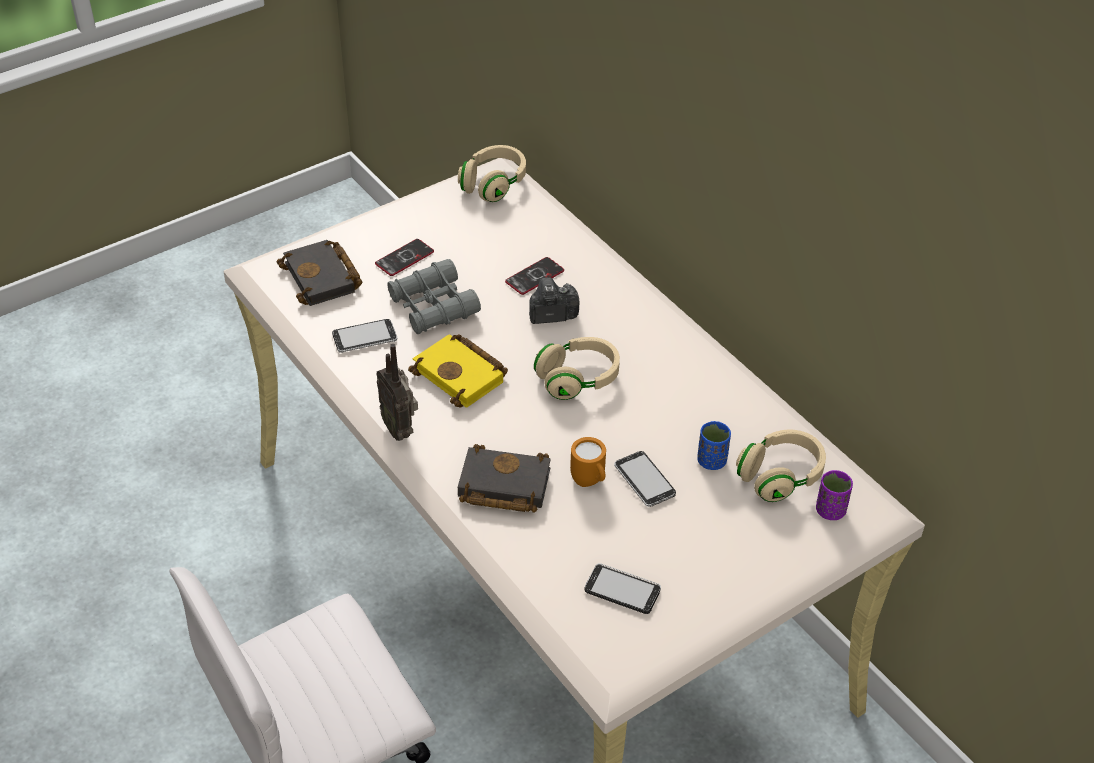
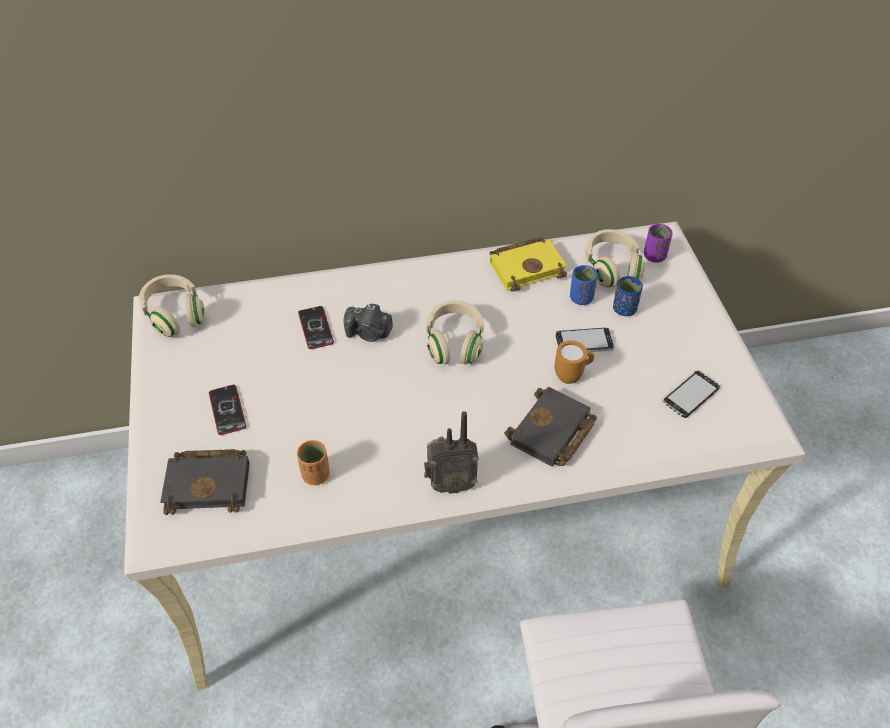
camera: 65 degrees left, 5 degrees up
(365, 338) = (316, 475): phone -> orange cup
(433, 306) = (307, 409): grey binoculars -> none
(462, 375) = (407, 417): yellow book -> yellow book (527, 266)
(551, 314) = (369, 333): camera -> camera turned 90 degrees counterclockwise
(719, 503) = (624, 309): none -> blue cup

